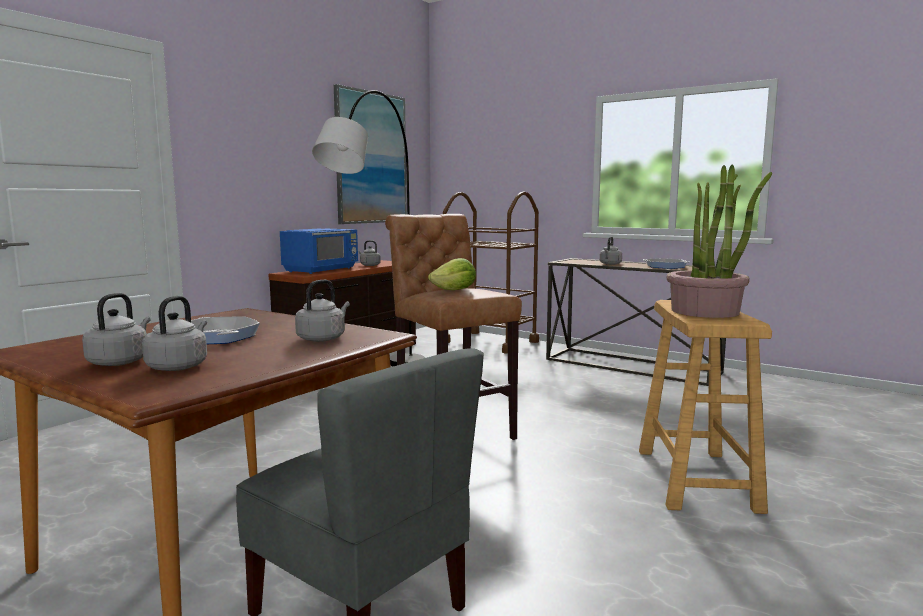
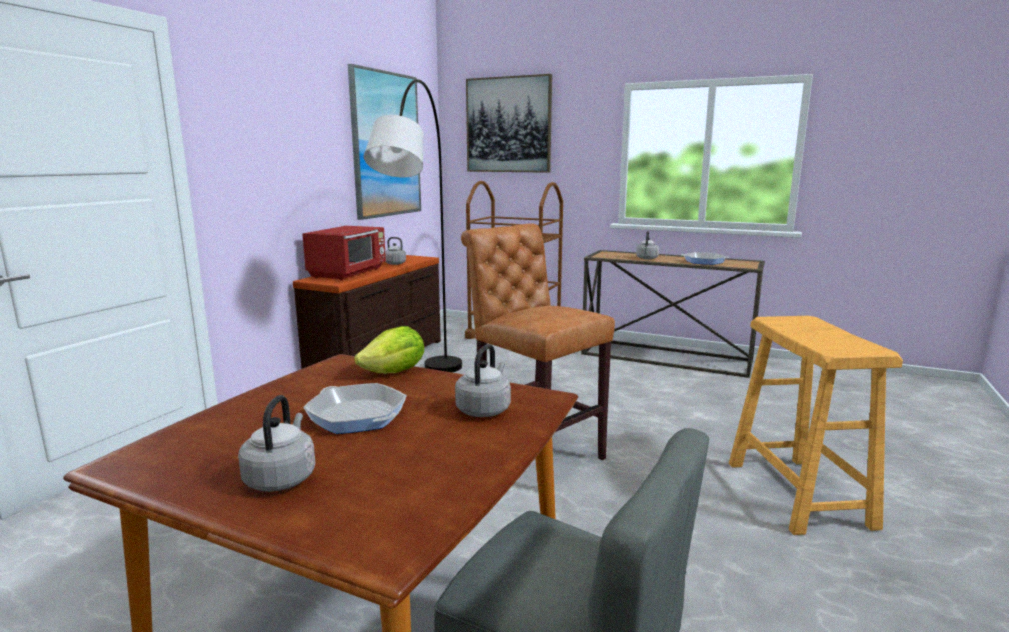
camera: 10 degrees left, 5 degrees up
(179, 366) = (366, 481): grey kettle -> none
(322, 270) = (349, 273): blue microwave -> red microwave
(454, 290) = (547, 313): lettuce -> lettuce (395, 372)
(490, 140) = (508, 125): none -> picture
(706, 311) = (820, 335): potted plant -> none

